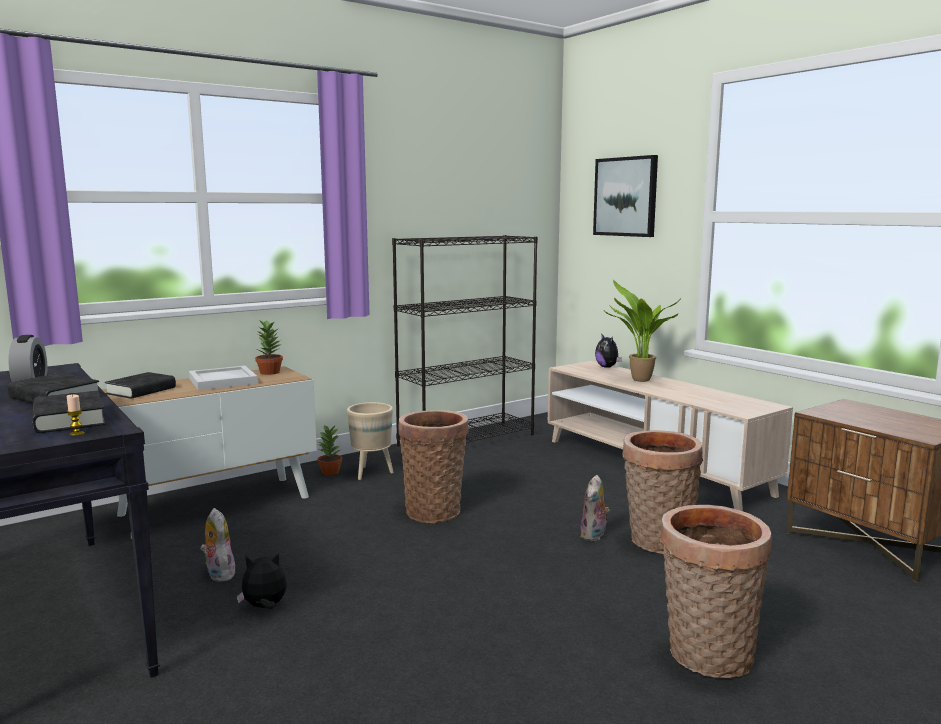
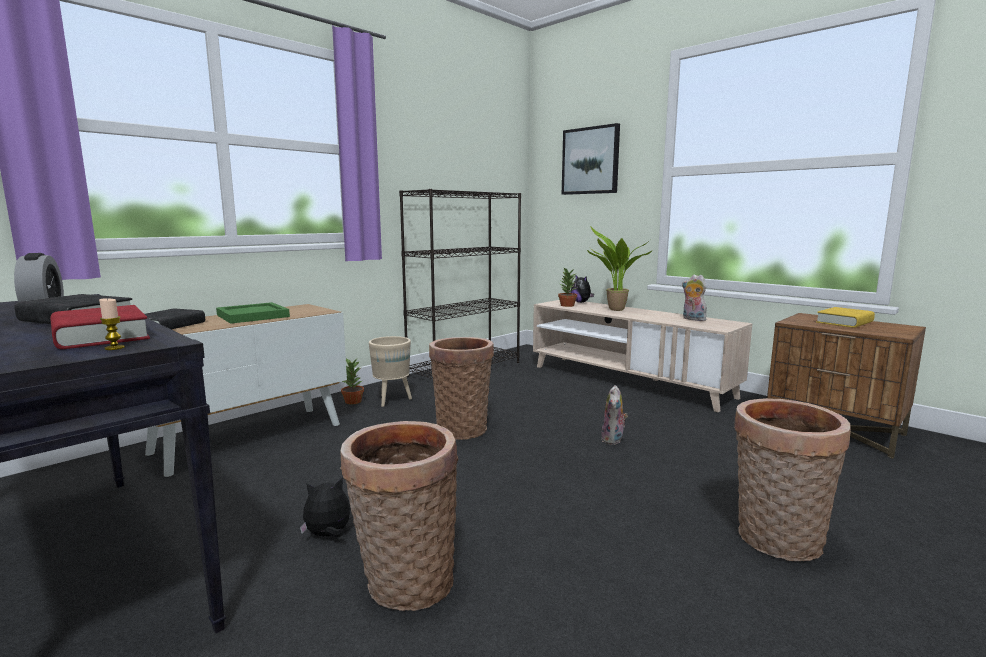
camera: 10 degrees left, 0 degrees up
(69, 419) = (100, 336): black book -> red book
(218, 574) = (268, 505): plush toy -> plush toy (692, 319)
(221, 381) = (251, 316): white tray -> green tray
(269, 372) = (296, 308): potted plant -> potted plant (567, 305)
(657, 542) = (669, 441): basket -> basket (404, 583)
(882, 416) = (844, 322): none -> yellow book

